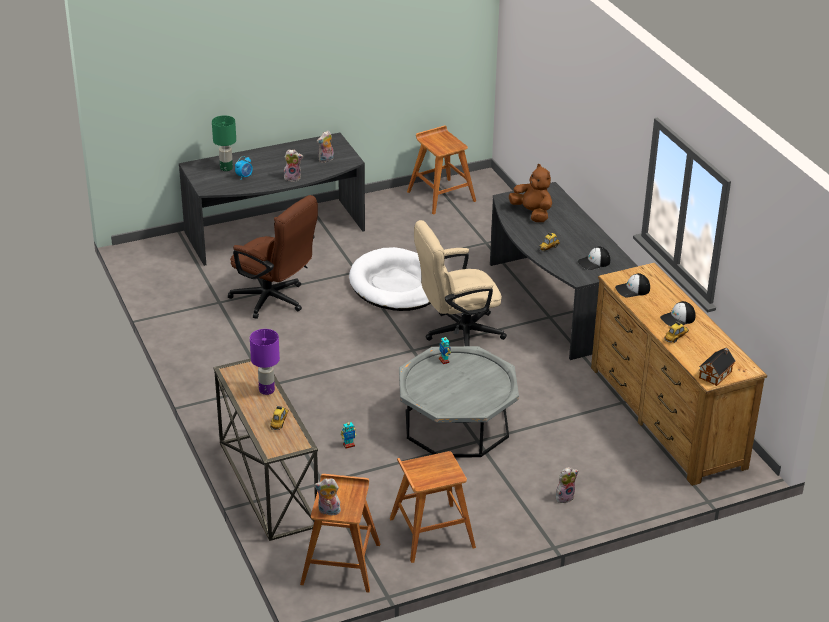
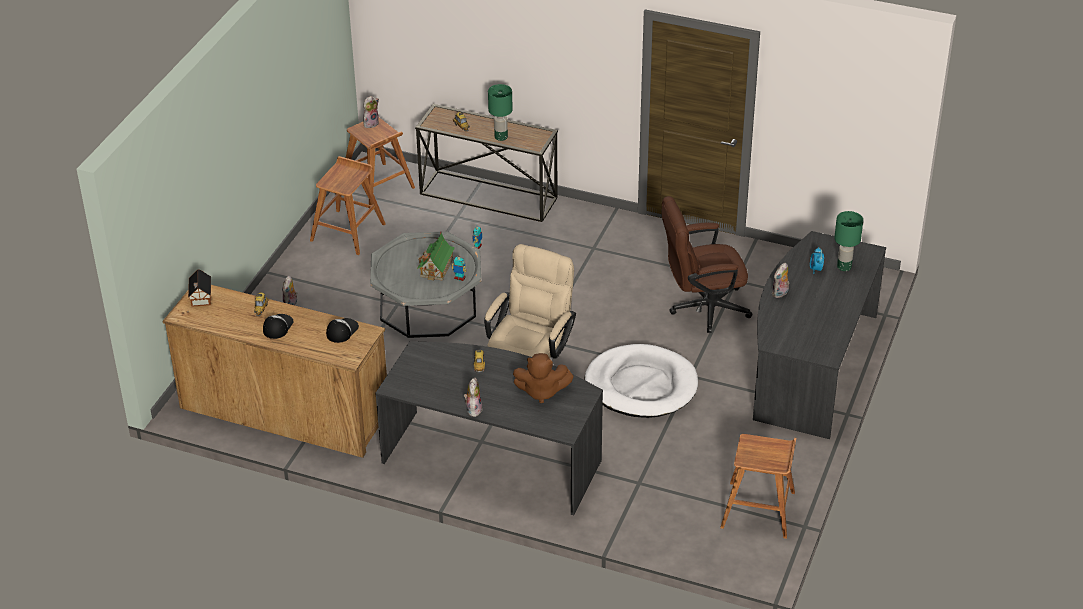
camera: 135 degrees right, 5 degrees up
(266, 390) = (501, 137): purple table lamp -> green table lamp
(326, 160) = (790, 329): plush toy -> plush toy (473, 409)
(449, 379) = (436, 267): none -> toy house
(594, 262) = (425, 374): cap -> none

